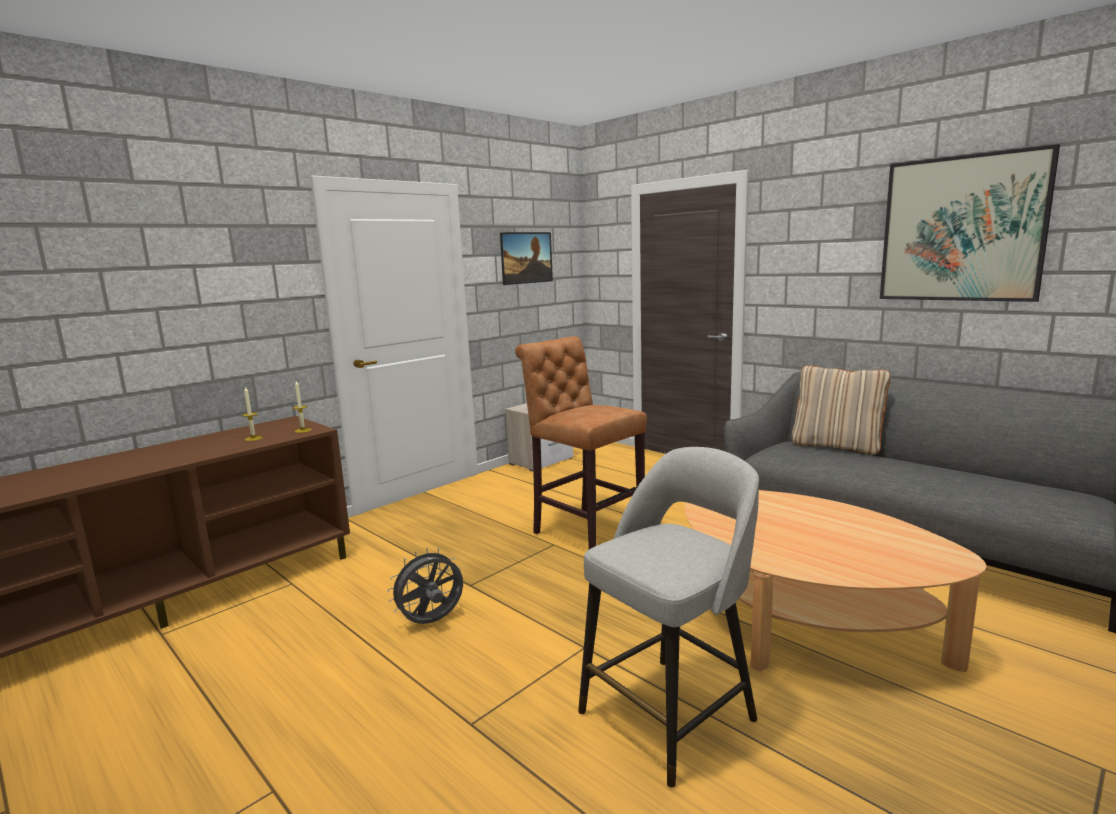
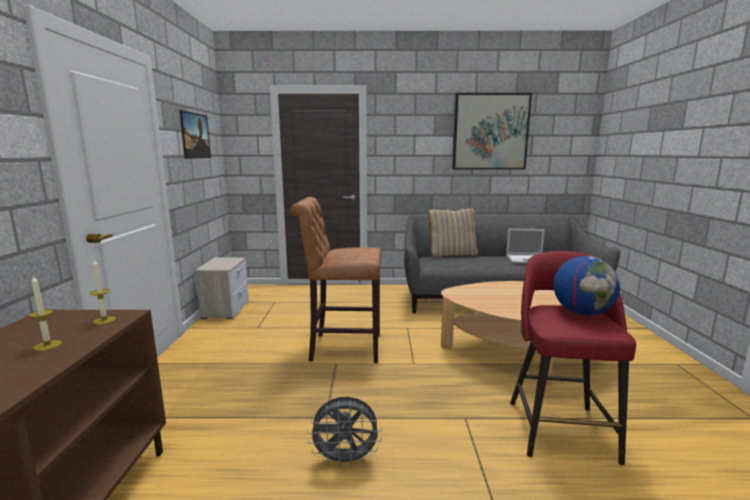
camera: 45 degrees left, 0 degrees up
(432, 622) = (346, 460): grey fan -> grey fan turned 105 degrees counterclockwise
(671, 713) = (559, 428): grey stool -> red stool
(691, 547) = (582, 313): none -> globe
(963, 480) = (528, 259): none -> laptop

